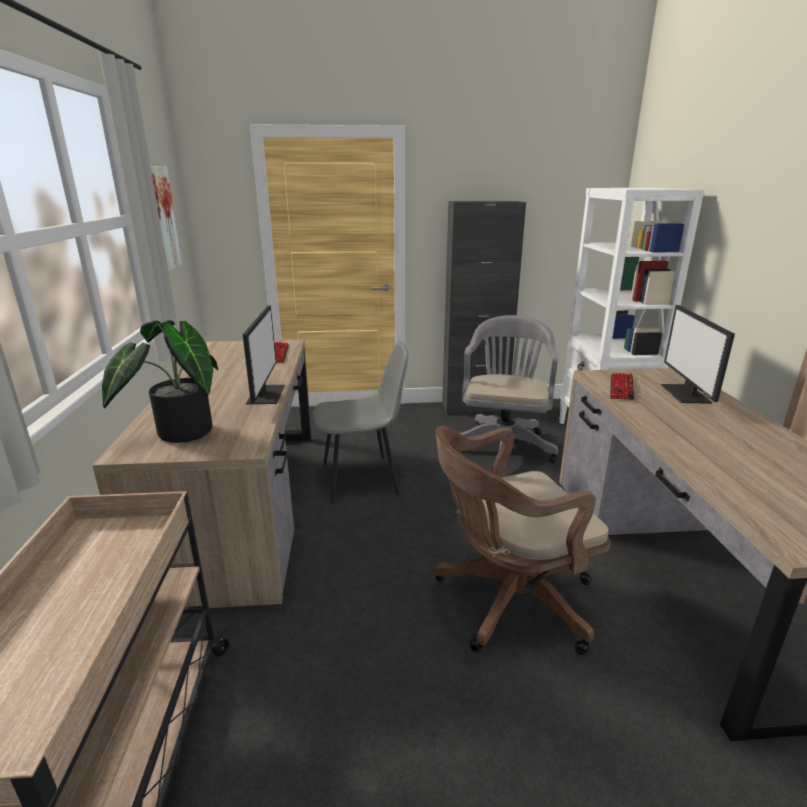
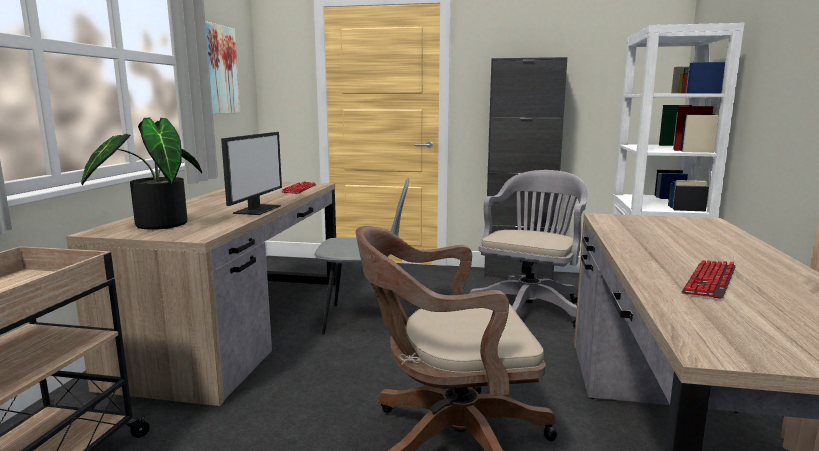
camera: 15 degrees right, 10 degrees down
(621, 387) = (625, 226): keyboard -> keyboard (709, 281)
(686, 394) = (701, 234): monitor -> none

